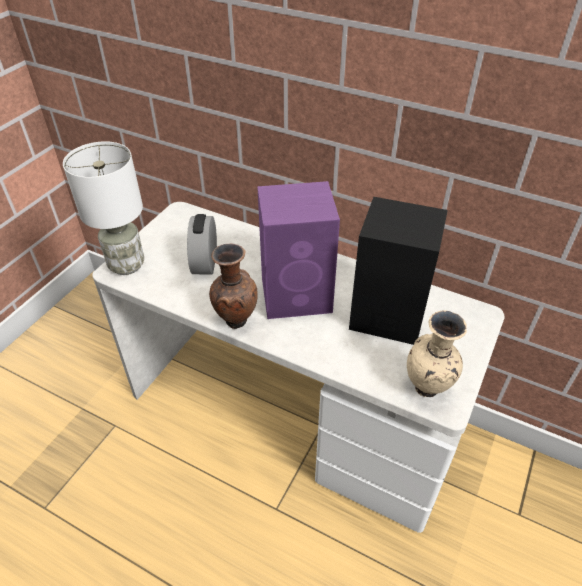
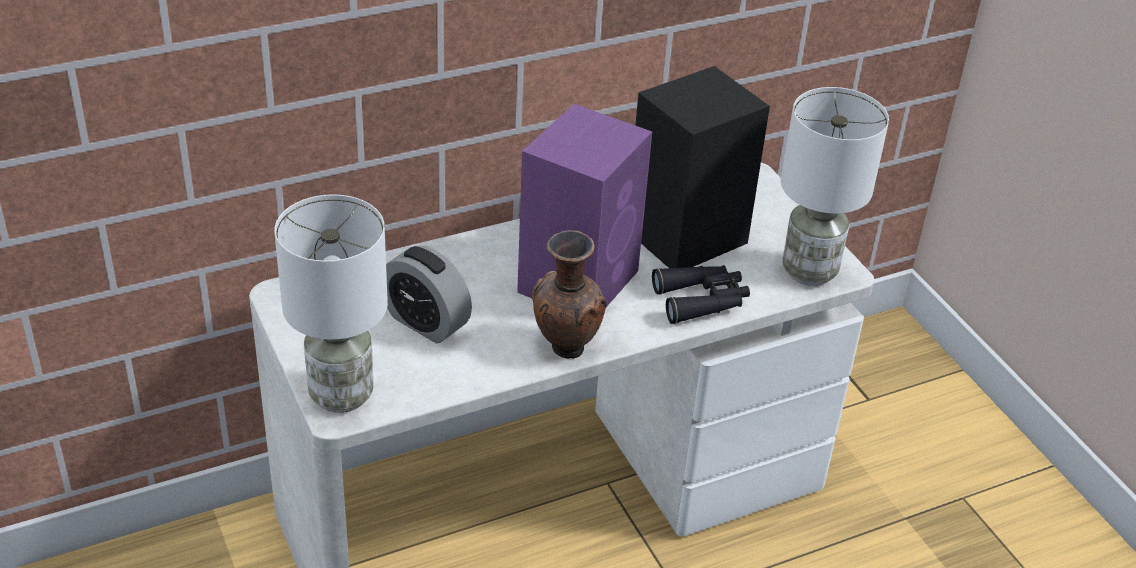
camera: 55 degrees left, 5 degrees down
(338, 353) = (701, 300): none -> black binoculars
(428, 389) = (810, 271): beige vase -> white table lamp

